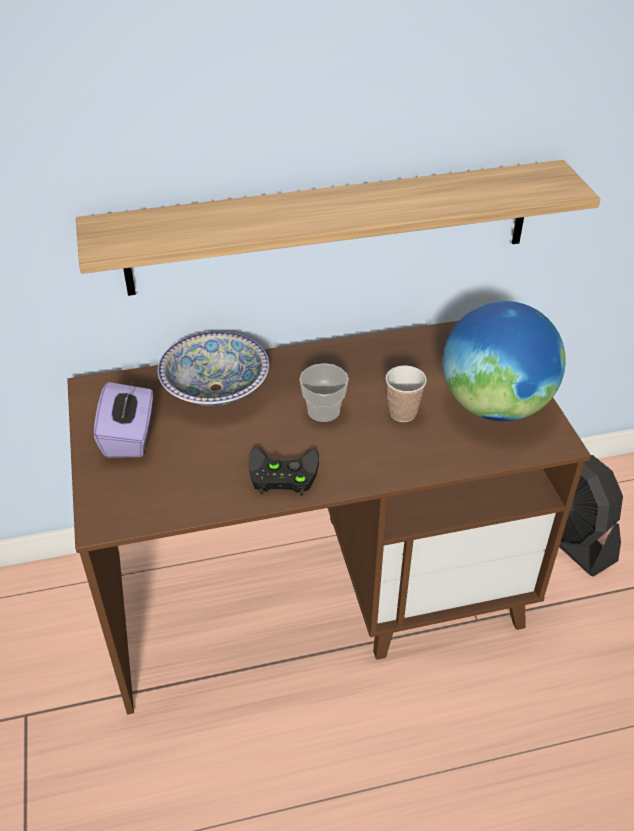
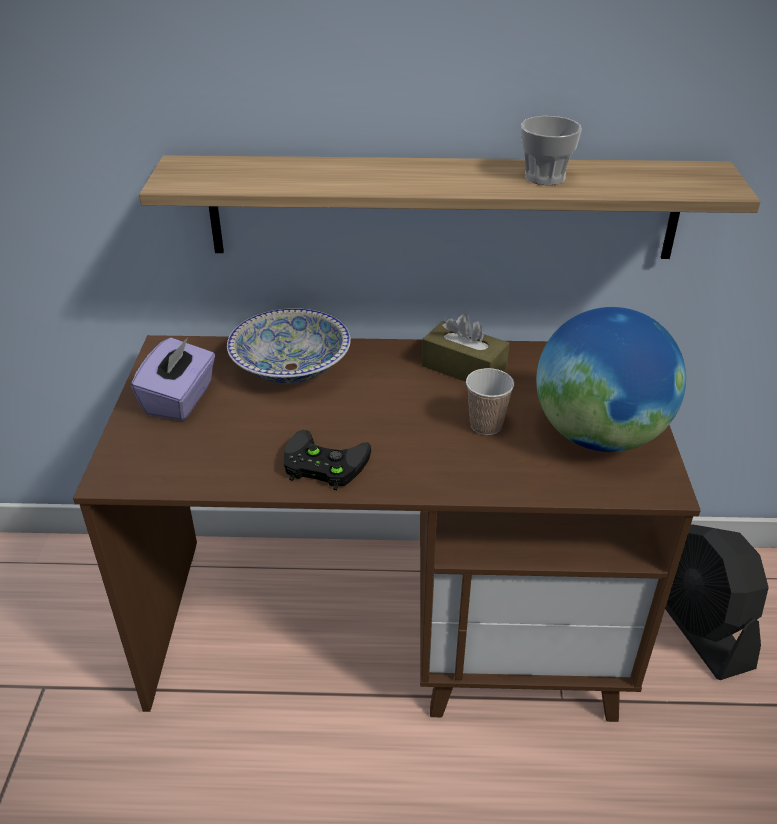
camera: 15 degrees right, 5 degrees down
(323, 411) = (397, 408): cup -> cup (545, 177)
(365, 363) = (464, 368): none -> brown tissue box

